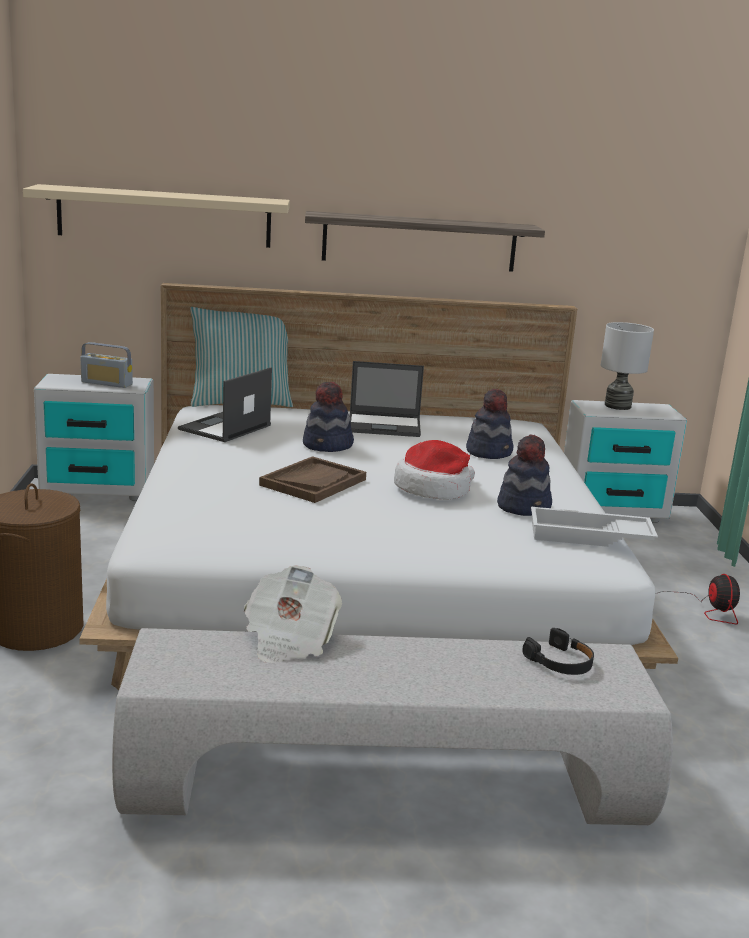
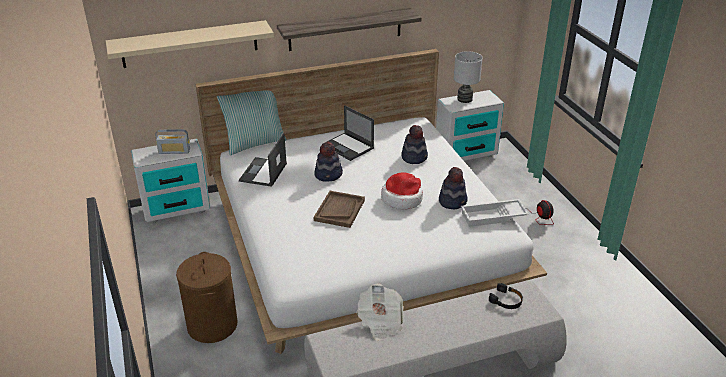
camera: 15 degrees left, 15 degrees up
(385, 426) = (348, 147): laptop -> laptop turned 60 degrees clockwise

